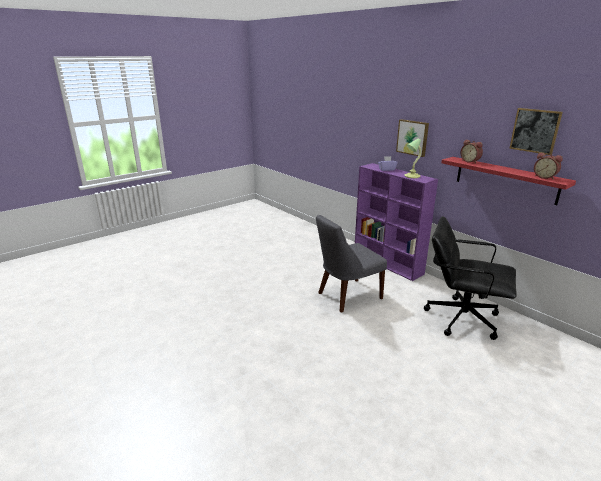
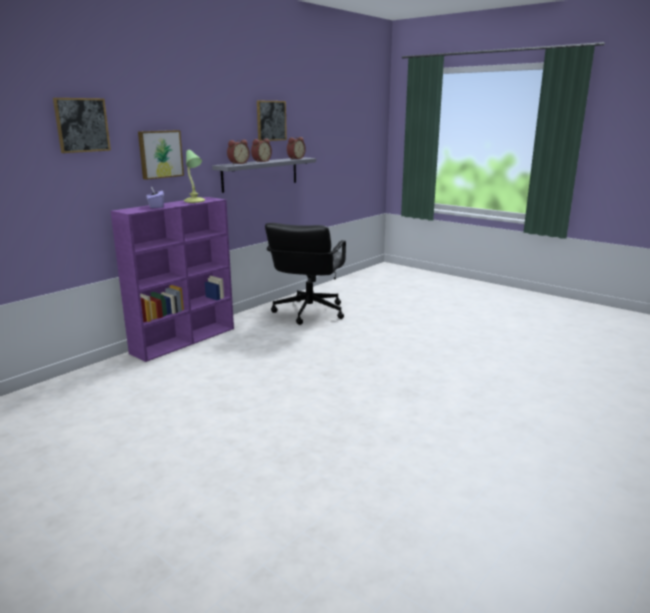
camera: 100 degrees left, 5 degrees down
(347, 296) = (278, 362): grey chair -> none
(372, 110) = (82, 125): none -> picture
(497, 167) = (260, 161): none -> alarm clock
(505, 179) = (260, 174): red shelf -> grey shelf

